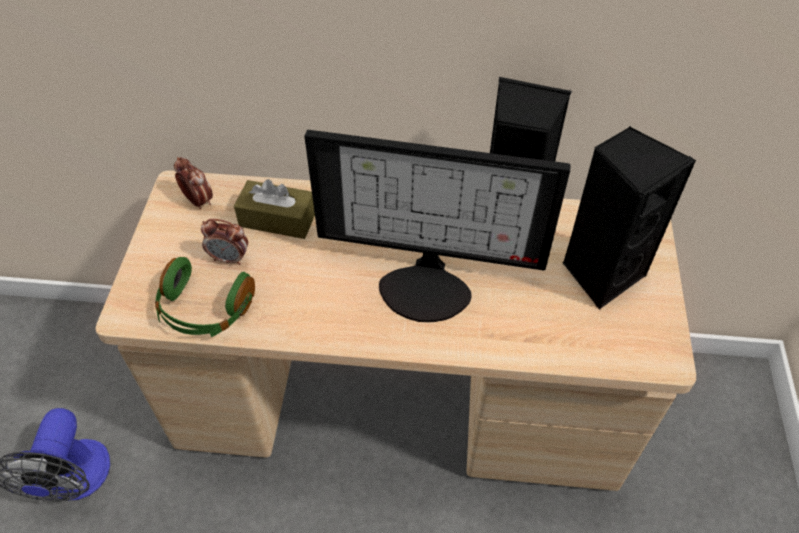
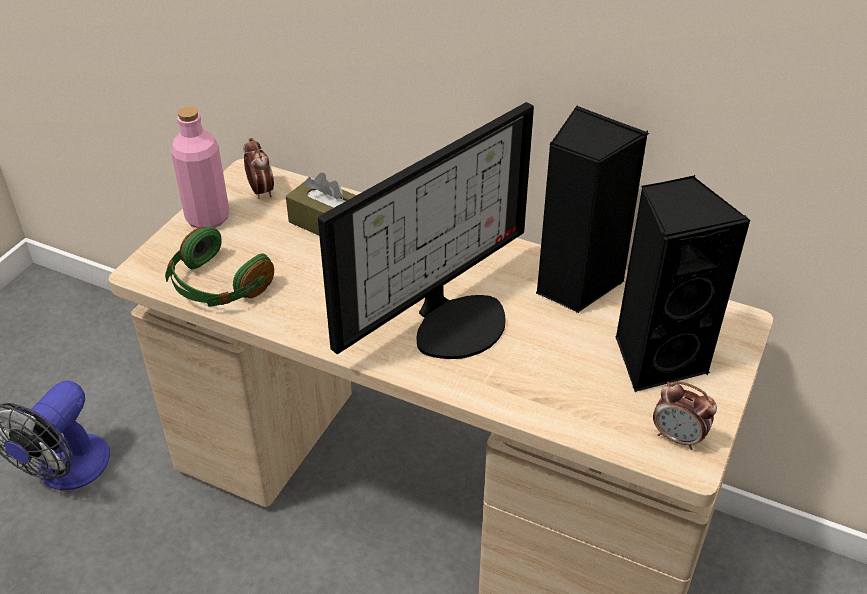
camera: 20 degrees right, 10 degrees down
(162, 242) = (208, 218): none -> pink bottle
(230, 258) = (265, 247): alarm clock -> alarm clock (678, 438)
(427, 285) = (454, 320): monitor -> monitor turned 75 degrees counterclockwise

